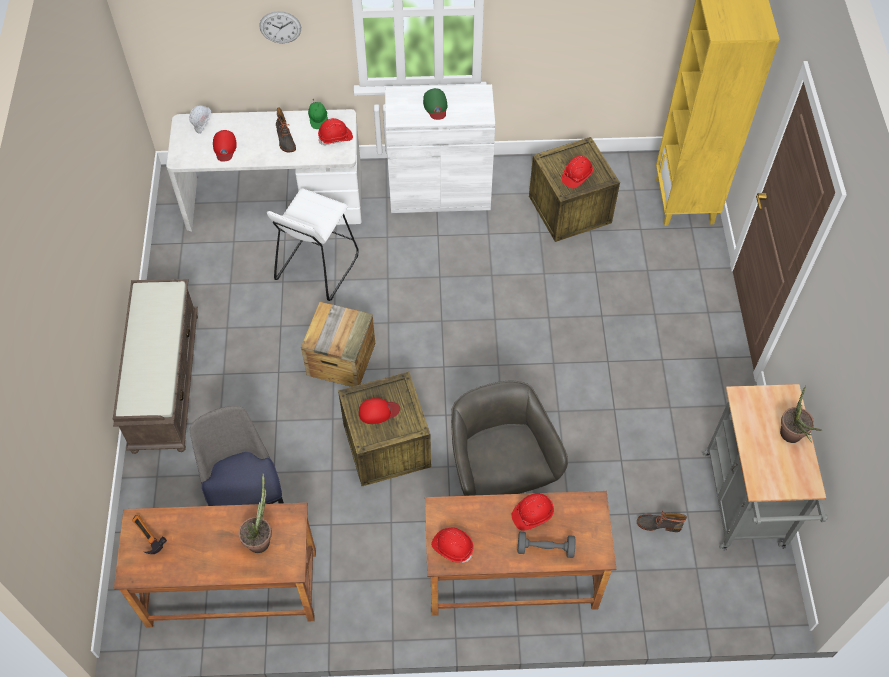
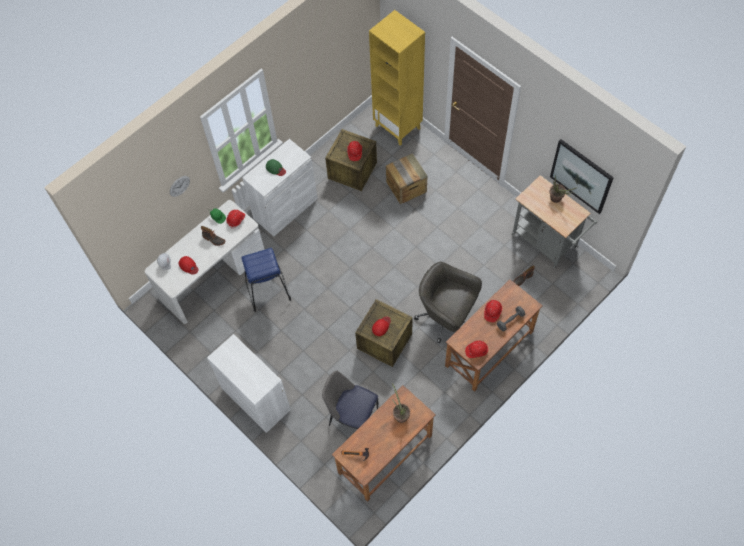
camera: 40 degrees left, 5 degrees up
(164, 381) = (256, 399): brown bench -> white cabinet
(317, 267) = (267, 290): white stool -> blue stool
(341, 359) = (324, 321): crate -> crate (406, 187)
(845, 419) = (581, 176): none -> picture

